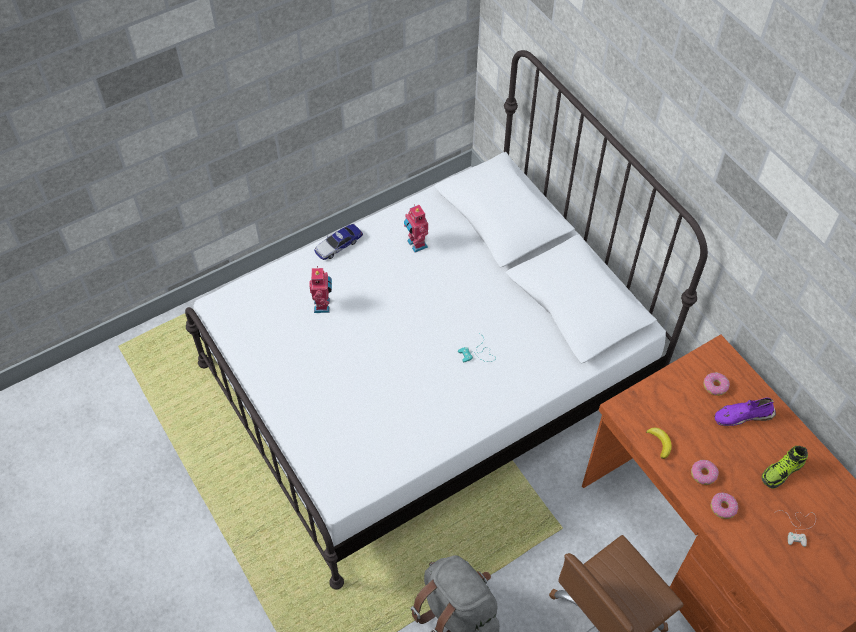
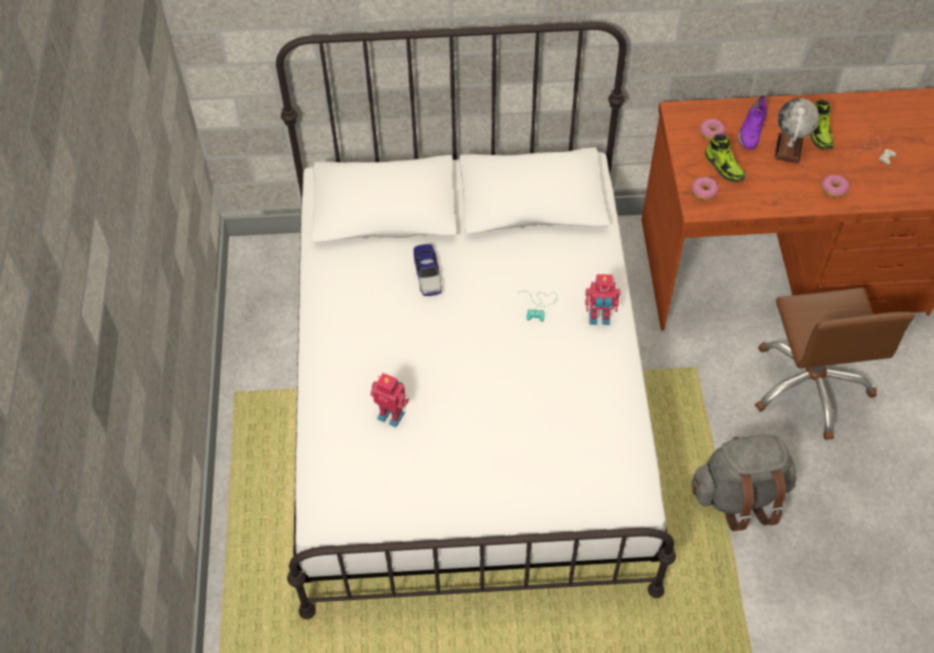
camera: 60 degrees left, 0 degrees up
(338, 245) = (320, 365): toy car -> toy car (427, 273)
(416, 244) = (370, 295): toy robot -> toy robot (599, 318)
(660, 443) = (748, 199): banana -> none
(683, 410) = (724, 167): none -> shoe
(703, 474) = (795, 186): donut -> donut (704, 192)
(744, 453) = (789, 148): none -> globe

